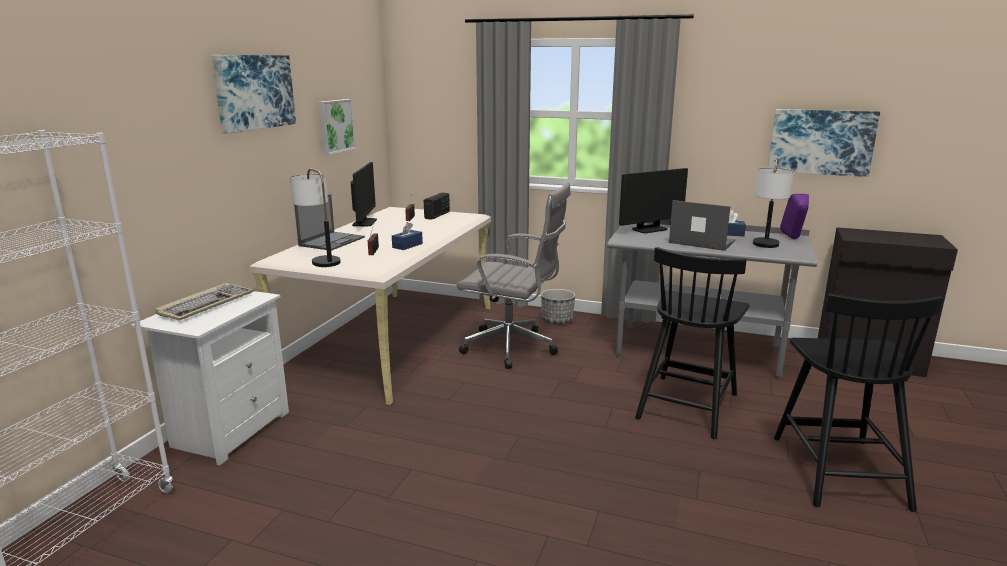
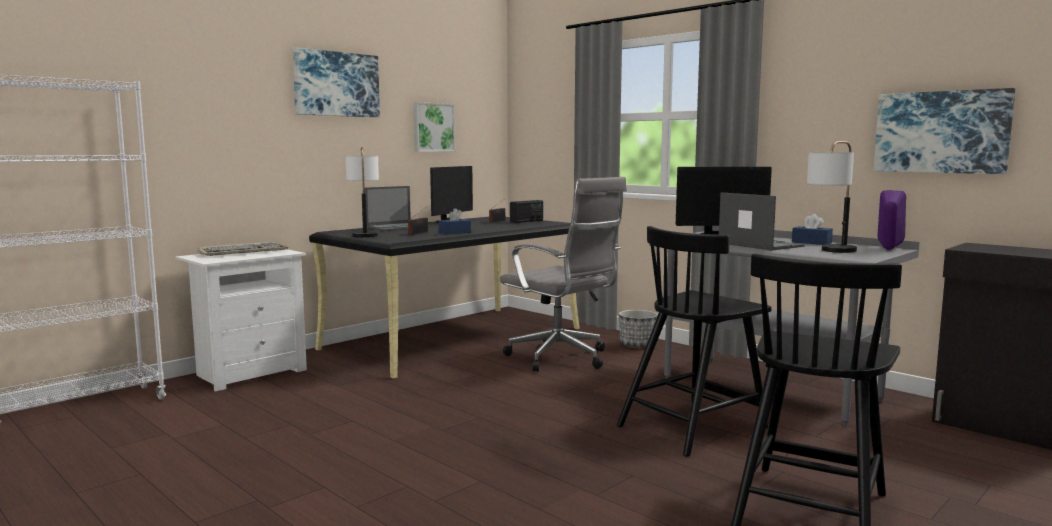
camera: 25 degrees right, 10 degrees down
(392, 339) = (455, 338): beige desk -> black desk

